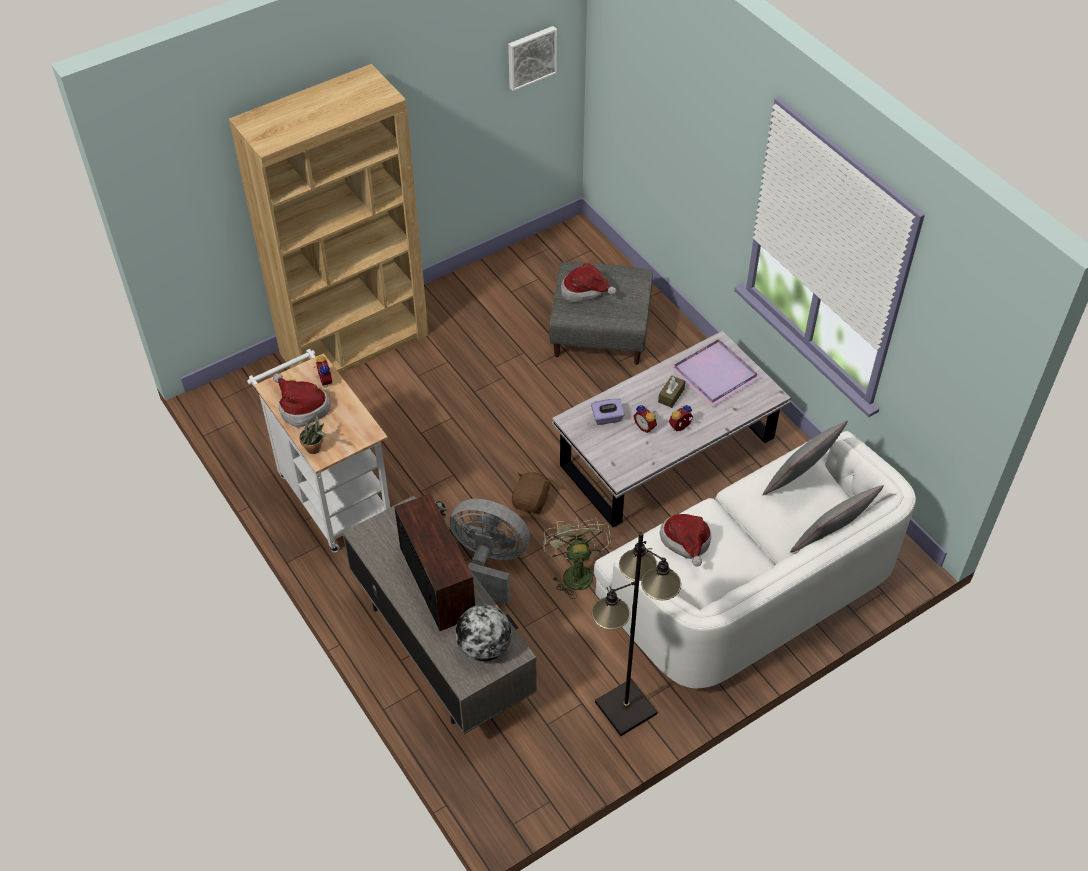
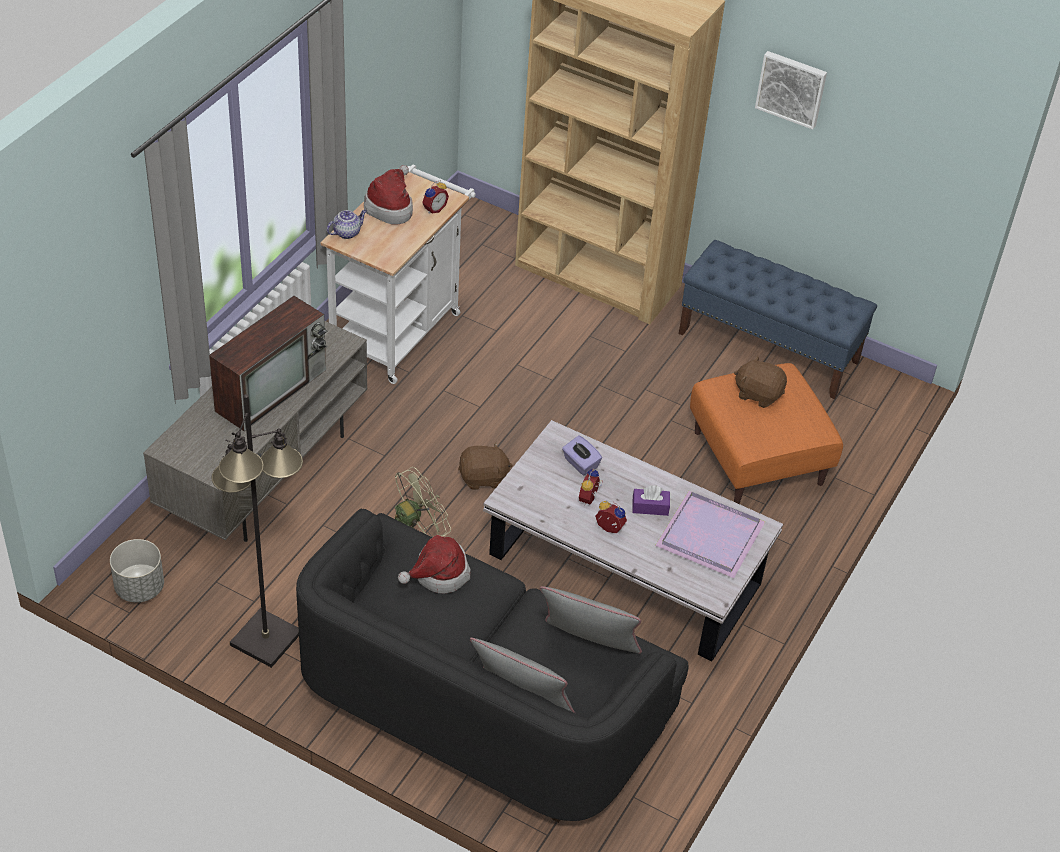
camera: 60 degrees right, 5 degrees down
(315, 449) = (347, 232): potted plant -> teapot
(484, 647) = (212, 449): globe -> none
(490, 562) = (386, 472): grey fan -> none
(496, 279) = (769, 348): none -> blue bench
(525, 784) = (140, 587): none -> grey planter
(531, 57) = (915, 139): picture -> picture (791, 88)
(585, 292) = (758, 394): hat -> brown plush toy
(600, 332) = (759, 458): grey ottoman -> orange ottoman
(671, 395) = (650, 507): brown tissue box -> purple tissue box
(750, 588) = (479, 702): white sofa -> black sofa

